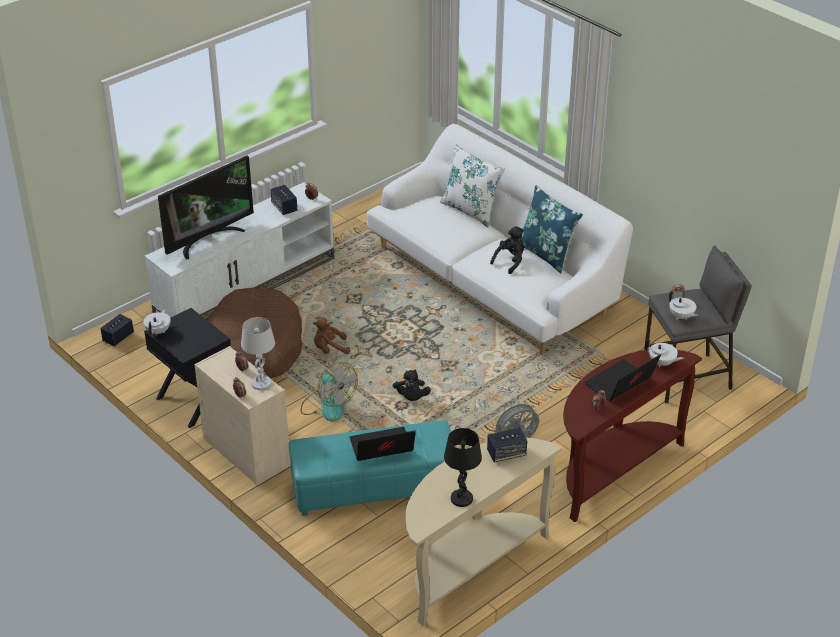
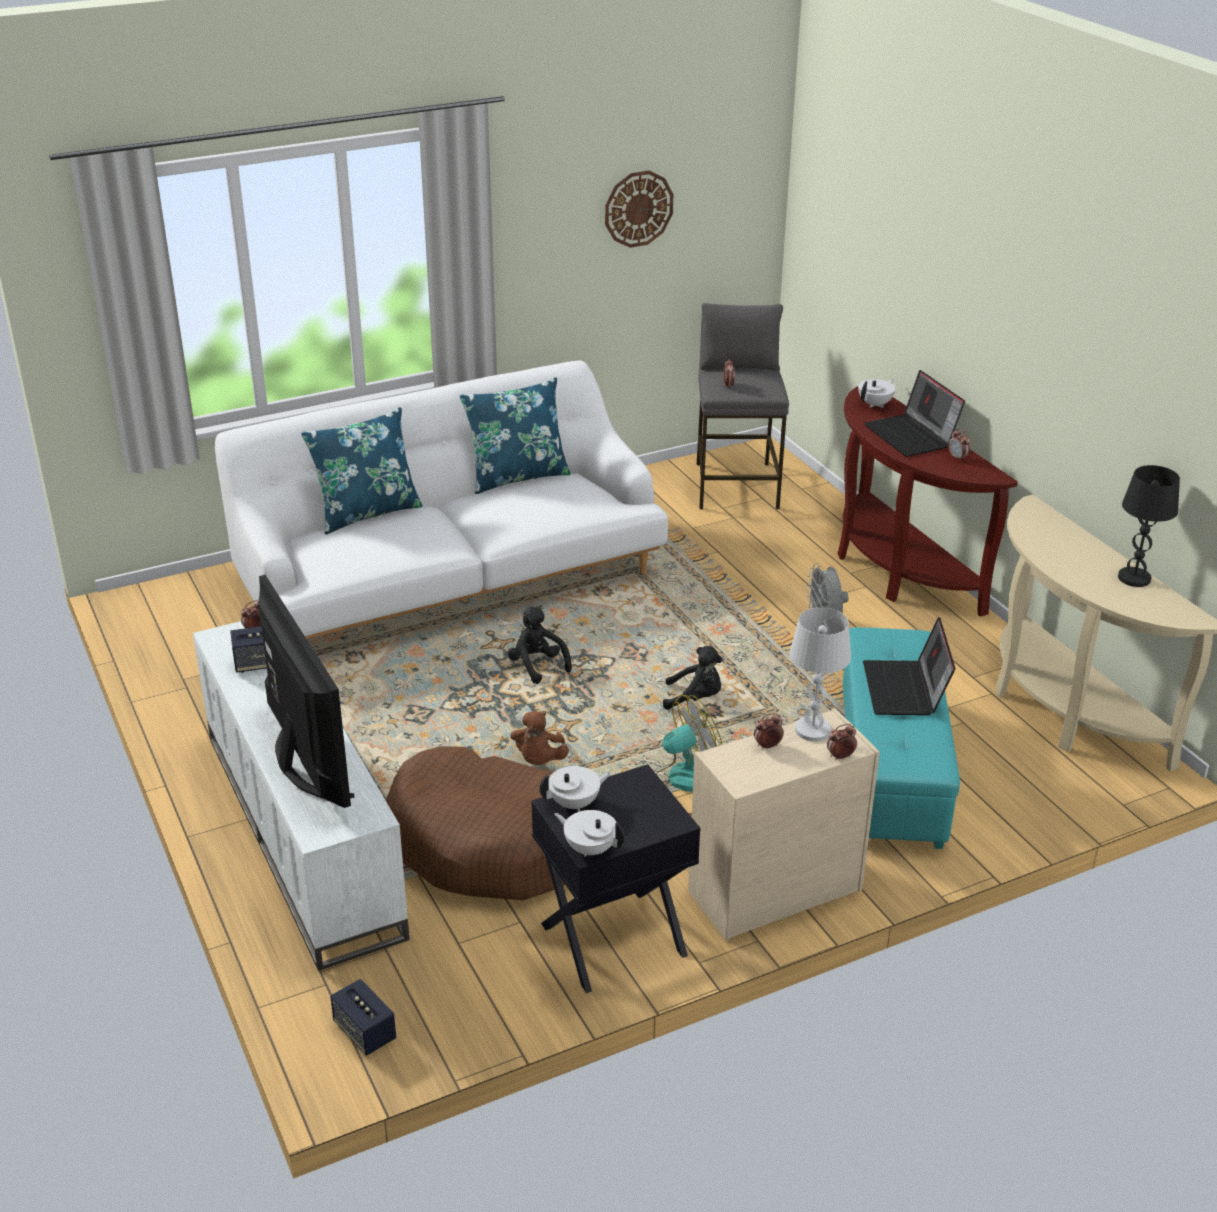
camera: 75 degrees left, 5 degrees down
(471, 210) = (366, 512): white pillow -> blue pillow
(506, 454) = (1042, 532): speaker -> none
(510, 261) = (522, 504): black plush toy -> black plush toy (537, 666)
(681, 317) = (763, 388): white teapot -> white teapot (575, 803)
(705, 157) = (638, 208): none -> wall clock

